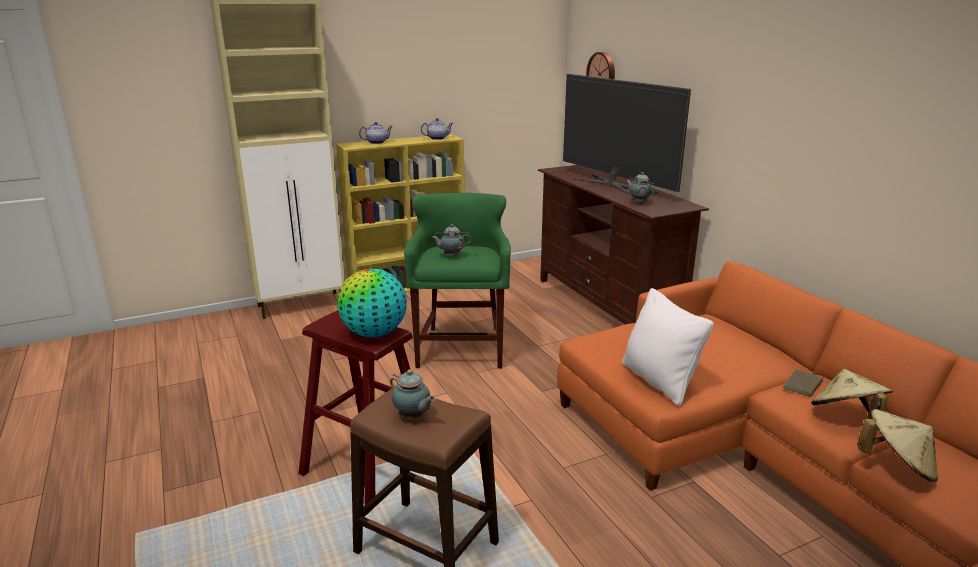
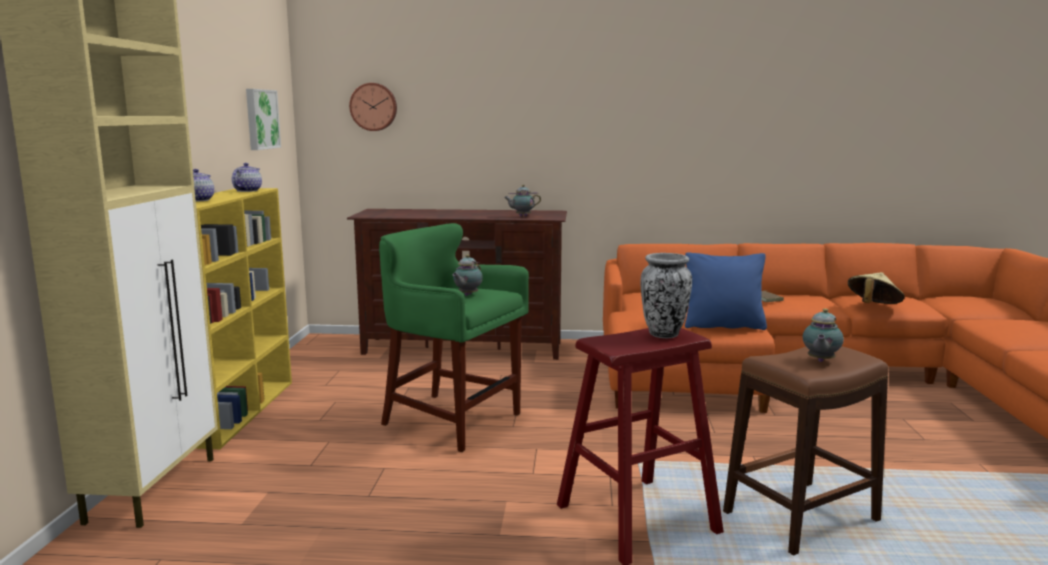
camera: 60 degrees left, 10 degrees down
(374, 333) = (664, 334): globe -> vase
(413, 417) = (820, 361): teapot -> teapot turned 135 degrees clockwise
(501, 81) = (260, 119): none -> picture
(614, 185) = (459, 213): television -> none
(659, 381) = (723, 326): white pillow -> blue pillow
(846, 417) = (813, 301): beige hat -> none

